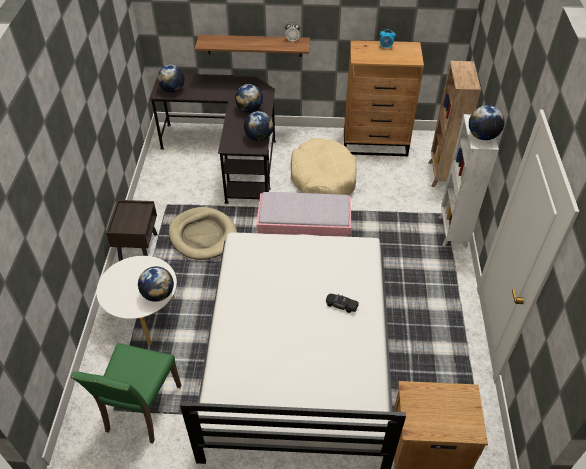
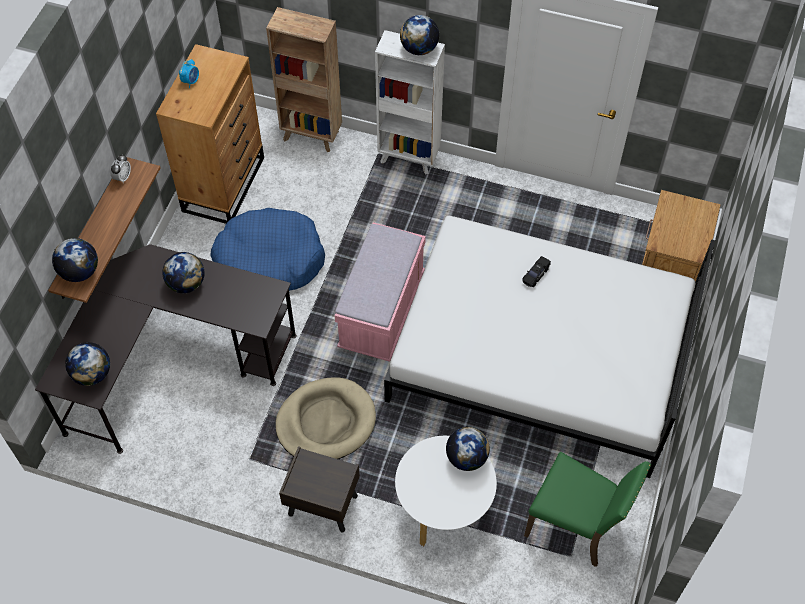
camera: 75 degrees left, 10 degrees up
(259, 137) = (253, 285): globe -> globe (80, 272)
(323, 178) = (269, 260): beige dog bed -> blue dog bed

